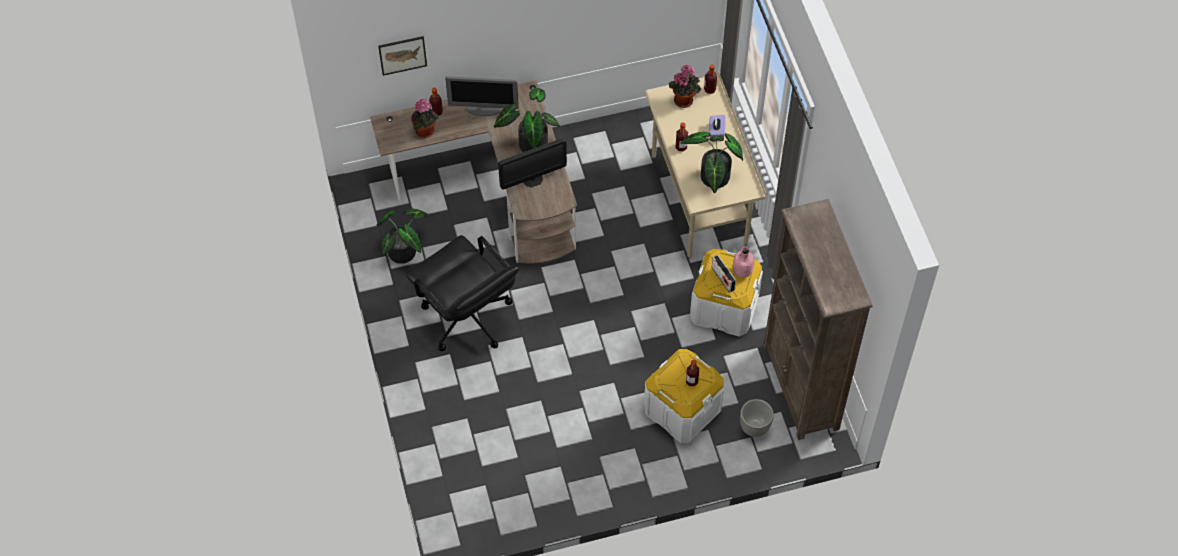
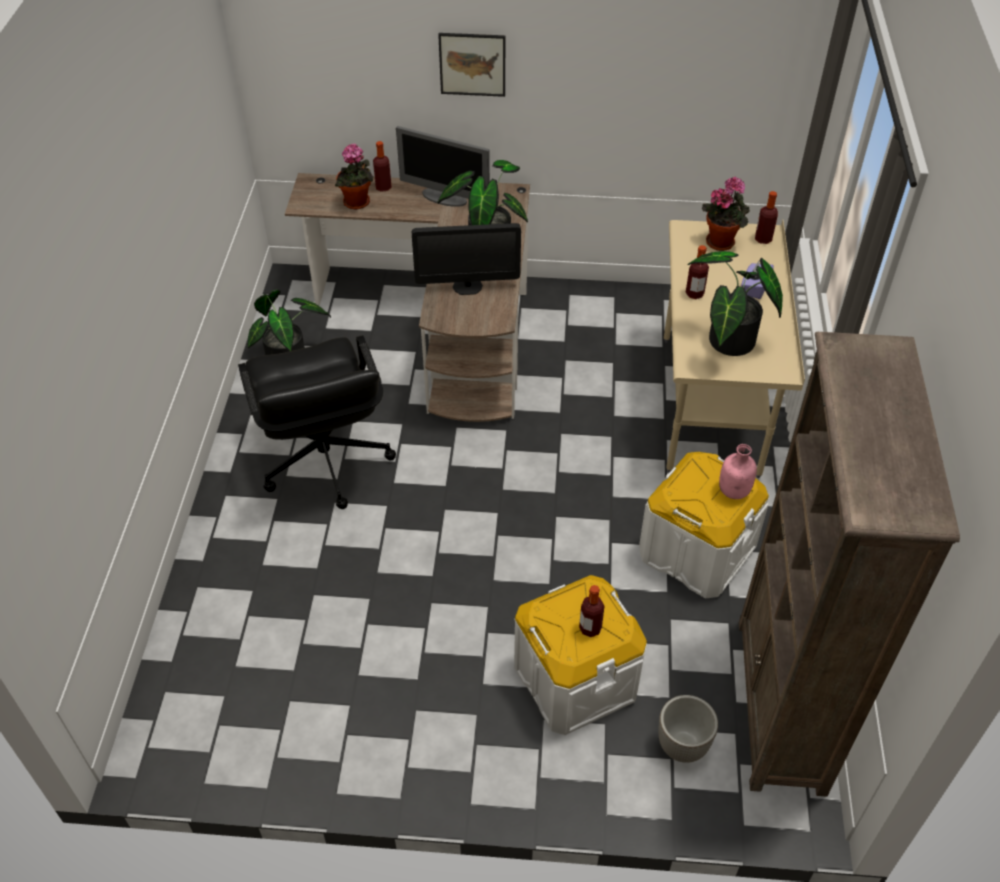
camera: 20 degrees right, 10 degrees down
(402, 55) = (342, 74): picture -> picture (472, 64)
(723, 278) = (699, 492): radio -> none

